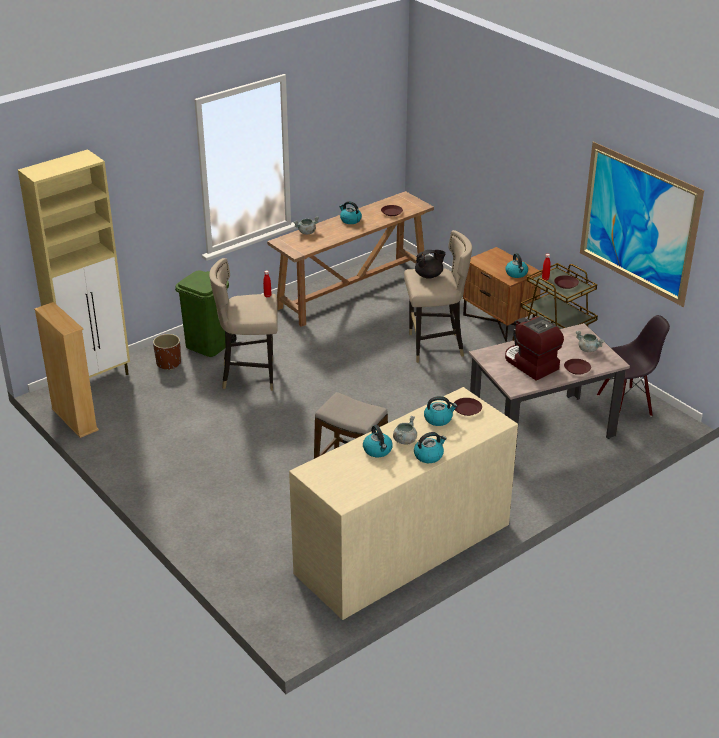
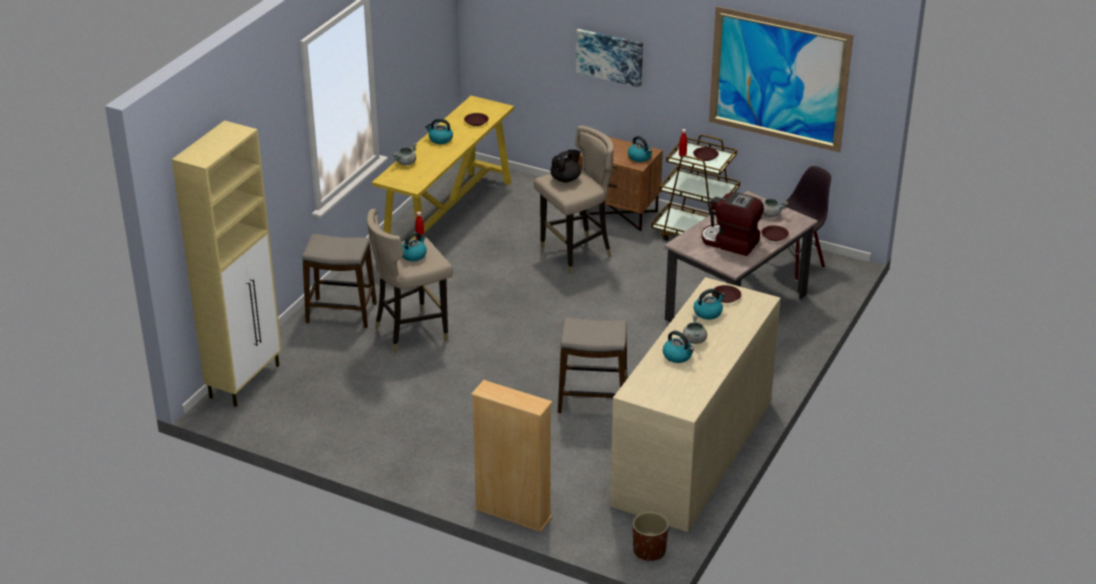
camera: 25 degrees left, 0 degrees up
(74, 419) = (261, 427): beige bookcase -> beige bookcase (513, 513)
(169, 363) = (314, 342): brown planter -> brown planter (649, 550)
(208, 346) = (341, 313): green trash can -> stool
(353, 291) = (449, 217): brown console table -> yellow console table
(429, 455) = (727, 347): kettle -> kettle (413, 255)
(509, 176) = (610, 57): none -> picture

